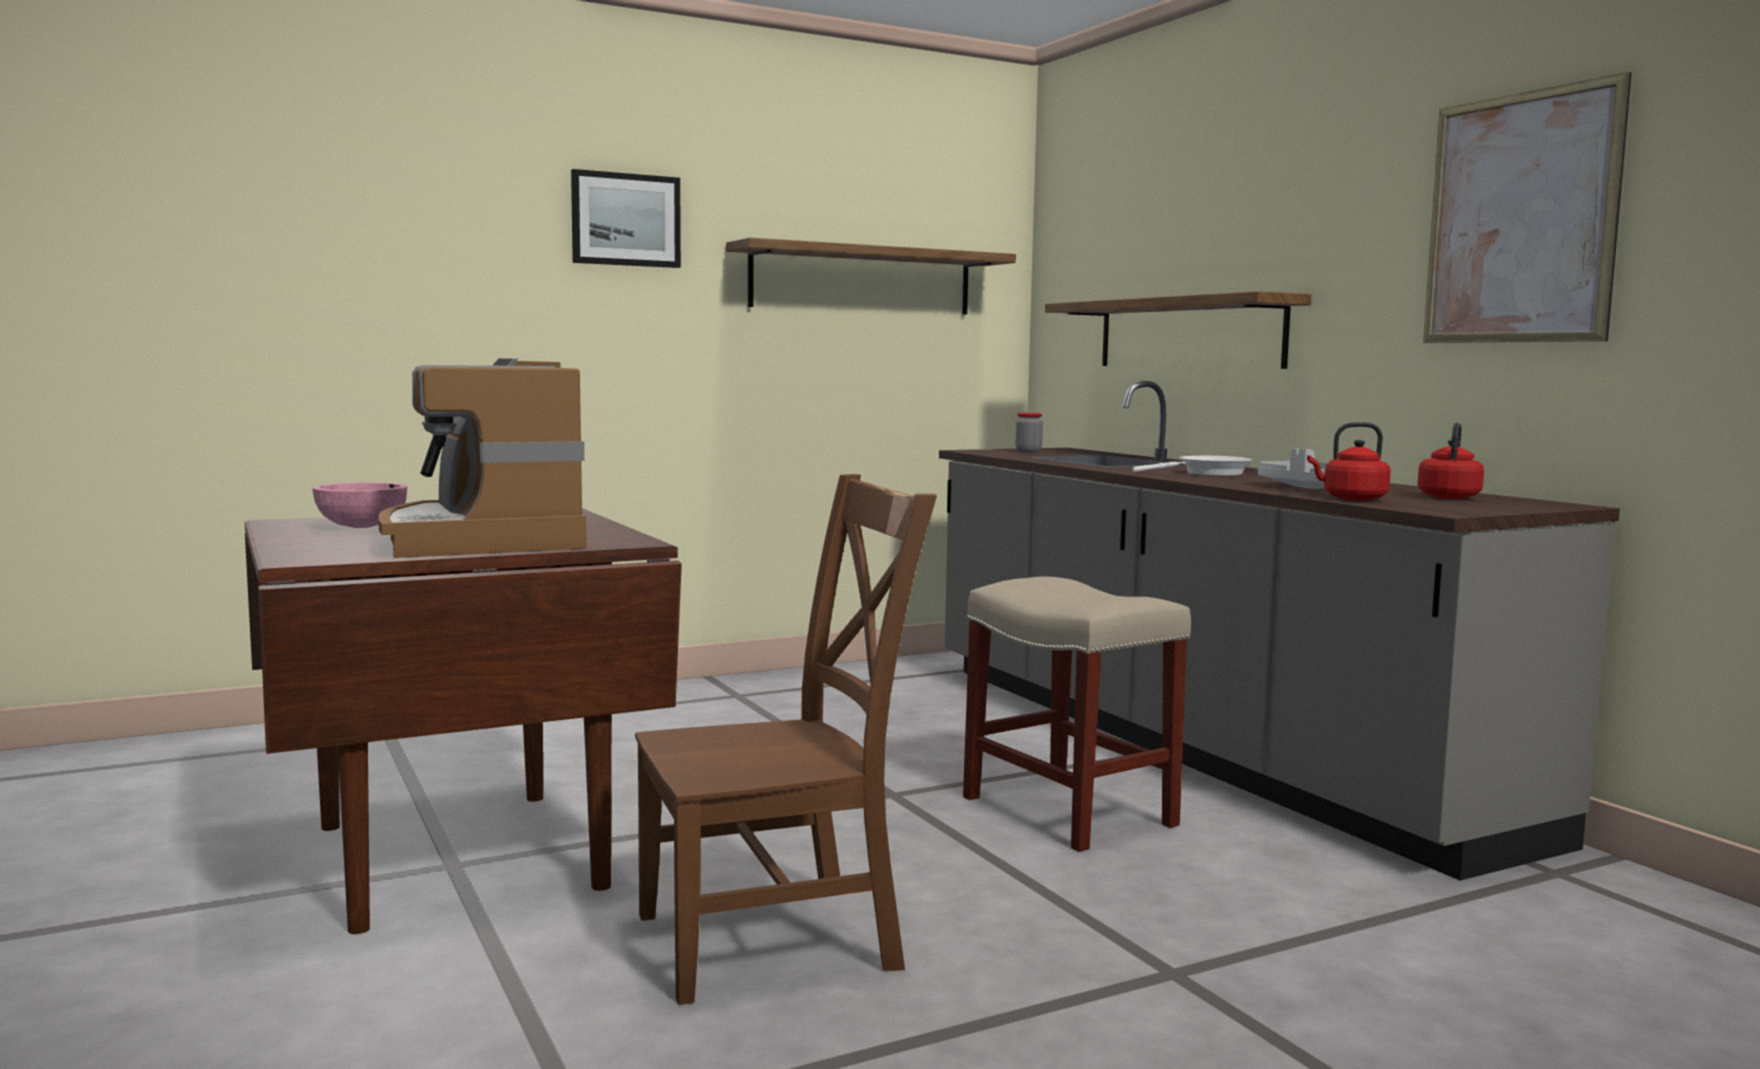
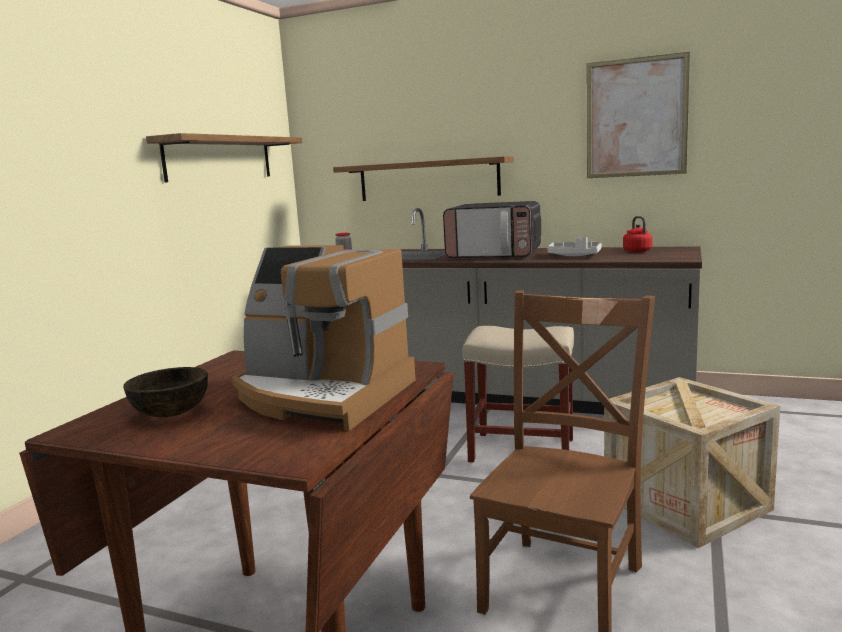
camera: 40 degrees left, 5 degrees up
(361, 526) = (171, 413): pink bowl -> brown bowl
(625, 220) = (82, 121): picture -> none
(1146, 950) = (686, 504): none -> crate
(1208, 473) = (495, 255): white frying pan -> microwave
(1351, 499) = (621, 259): red kettle -> none

